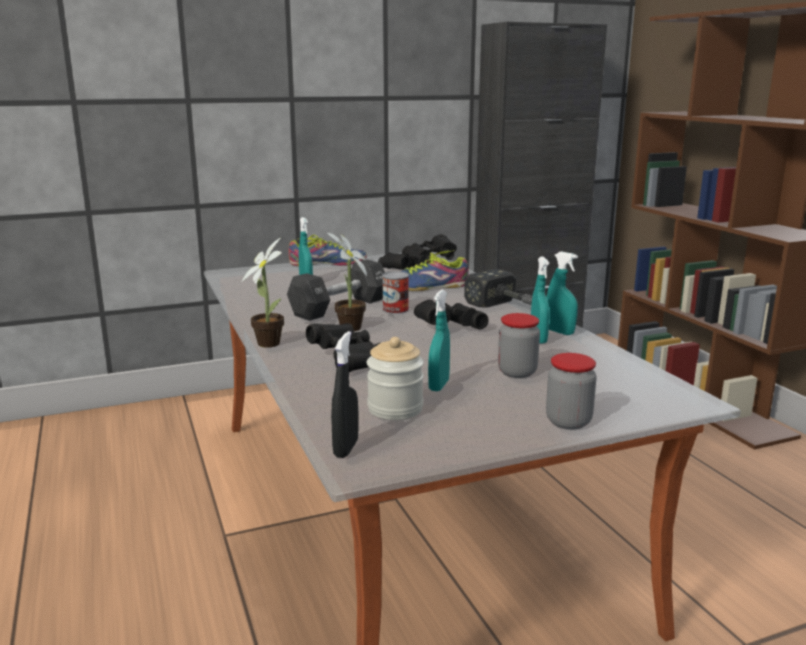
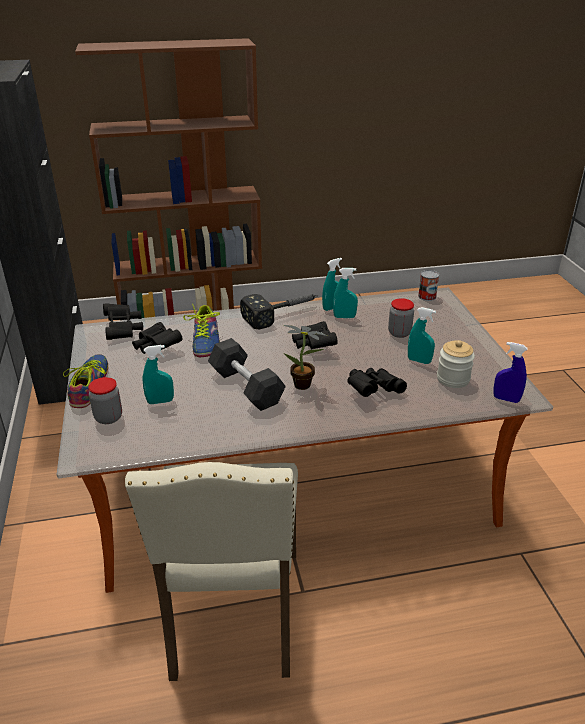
camera: 80 degrees left, 15 degrees up
(197, 494) = (232, 615): none -> beige chair
(269, 342) = (326, 425): potted plant -> none
(346, 448) = (506, 399): black spray bottle -> blue spray bottle
(395, 310) = (263, 361): can -> can (427, 296)
(568, 421) = (466, 330): jar -> jar (108, 417)

